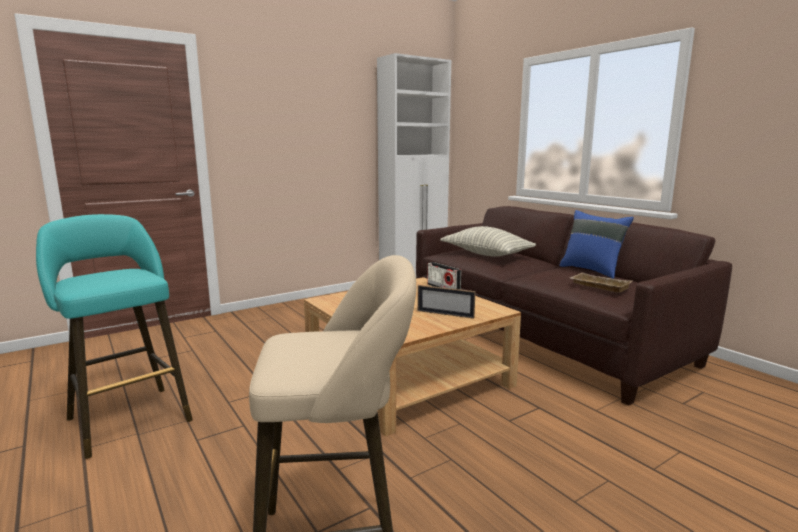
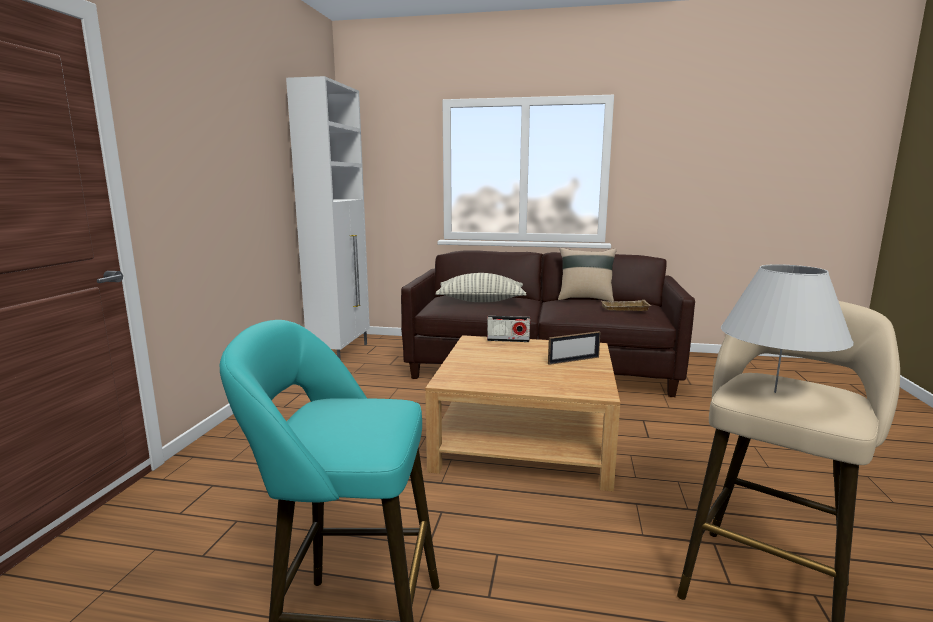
camera: 45 degrees left, 0 degrees up
(306, 342) = (775, 392): none -> white table lamp
(592, 270) = (585, 299): blue pillow -> beige pillow

